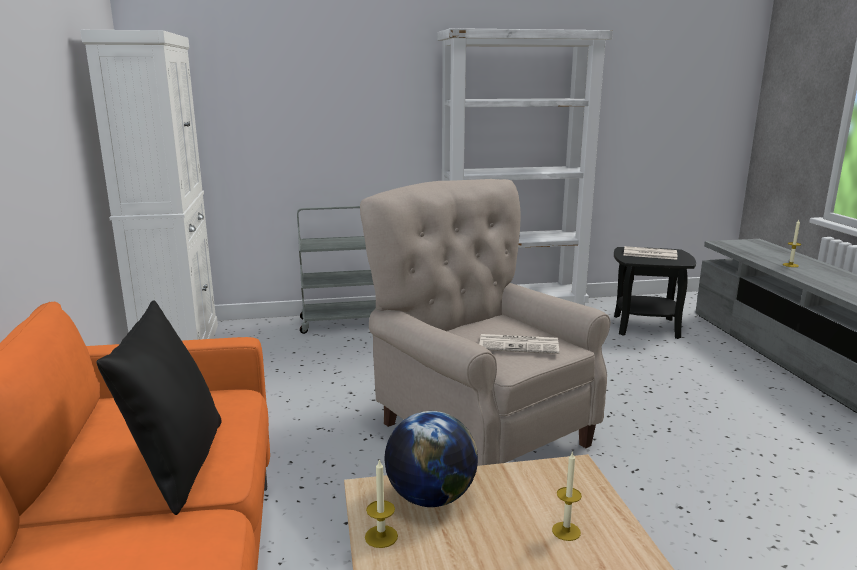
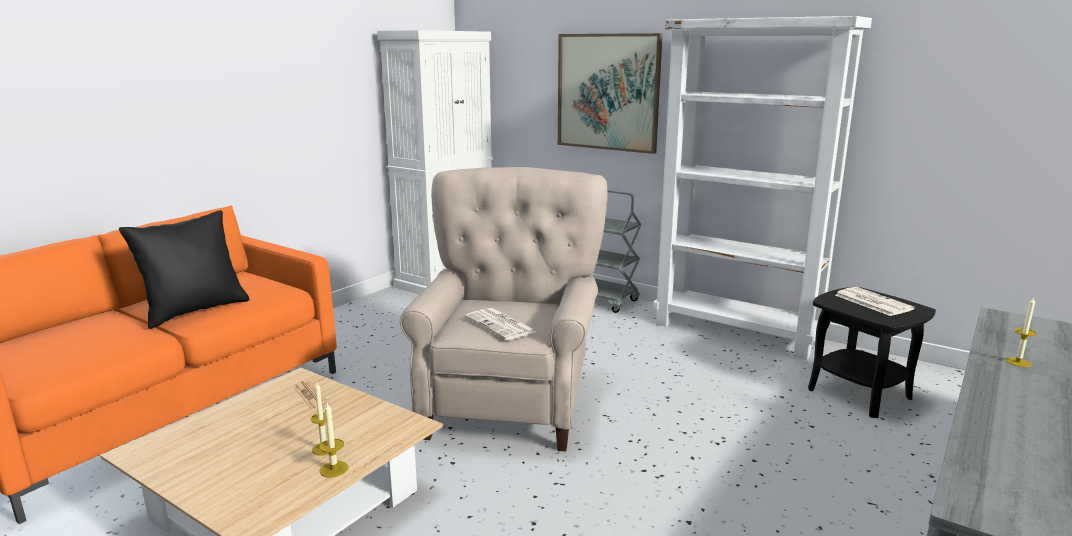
camera: 45 degrees right, 0 degrees up
(348, 105) = (608, 92): none -> picture
(381, 536) = (252, 399): candle -> candle (334, 469)
(430, 497) = (311, 396): globe -> newspaper

